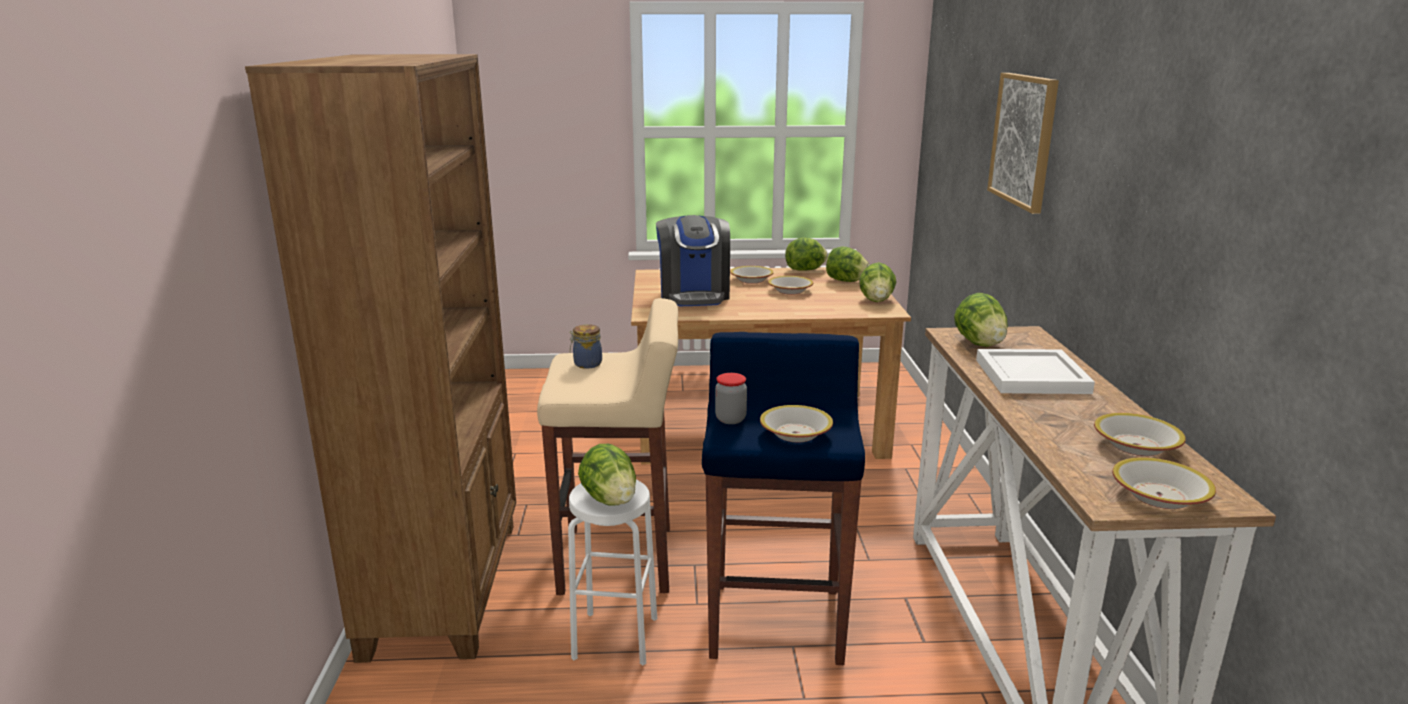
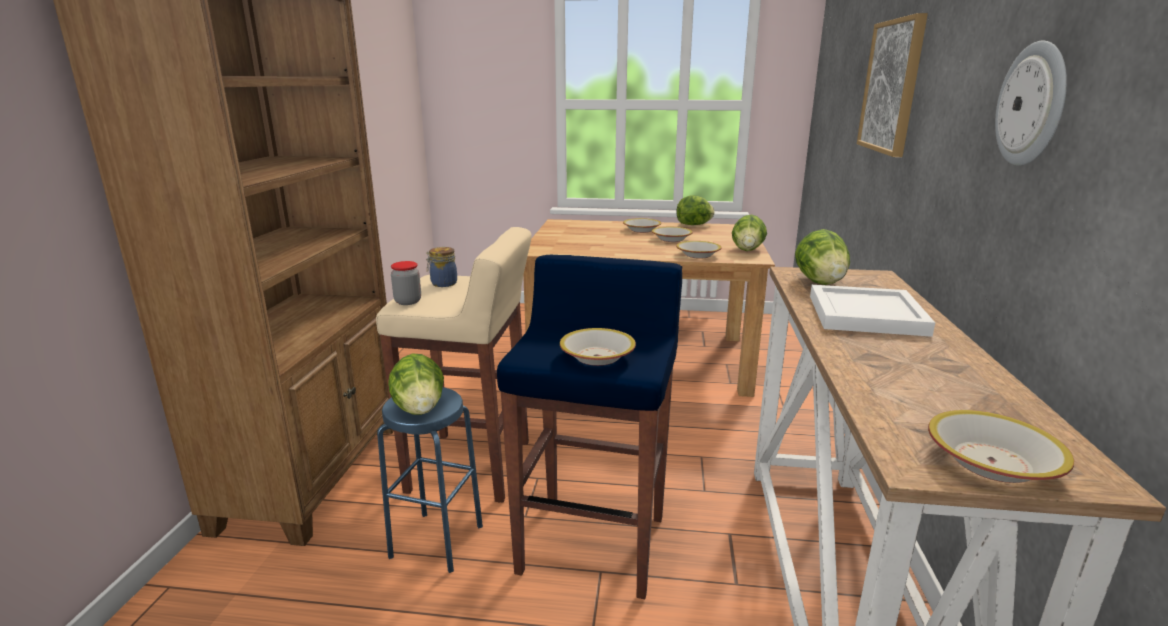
camera: 10 degrees right, 0 degrees up
(615, 637) = (436, 541): white stool -> blue stool
(694, 295) = (584, 238): coffee machine -> none
(730, 419) = (540, 338): jar -> jar (408, 301)
(846, 281) = (726, 234): lettuce -> none
(1135, 446) = (972, 397): bowl -> bowl (697, 255)
(1163, 195) = (1032, 105): none -> wall clock

